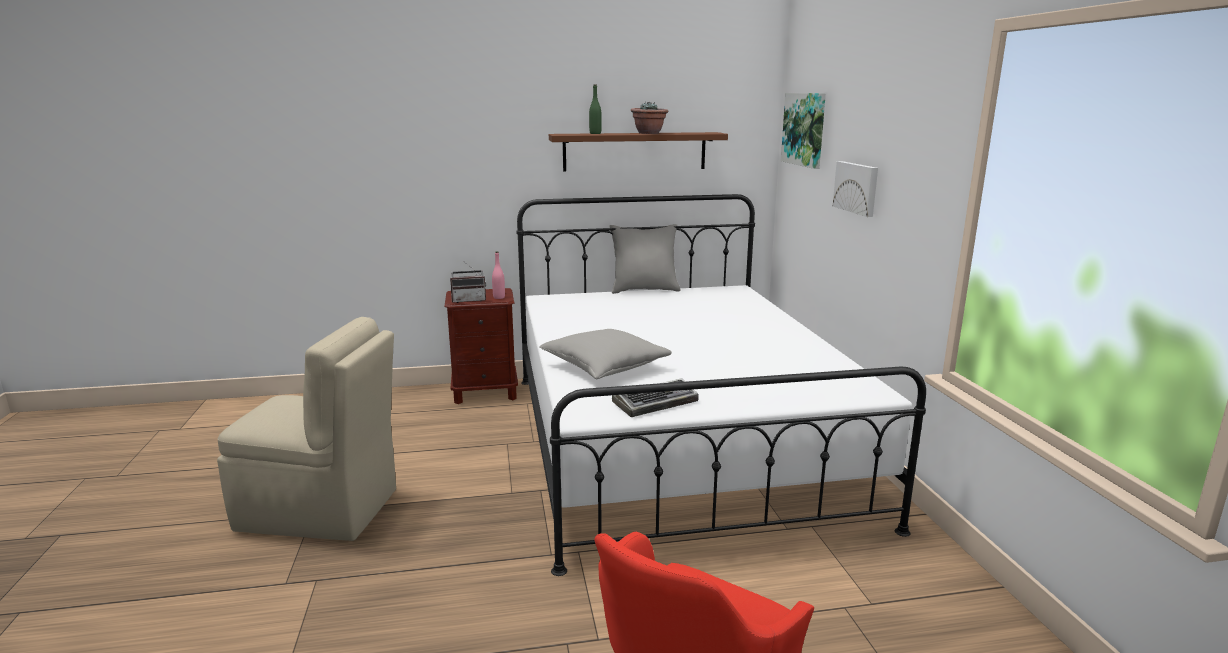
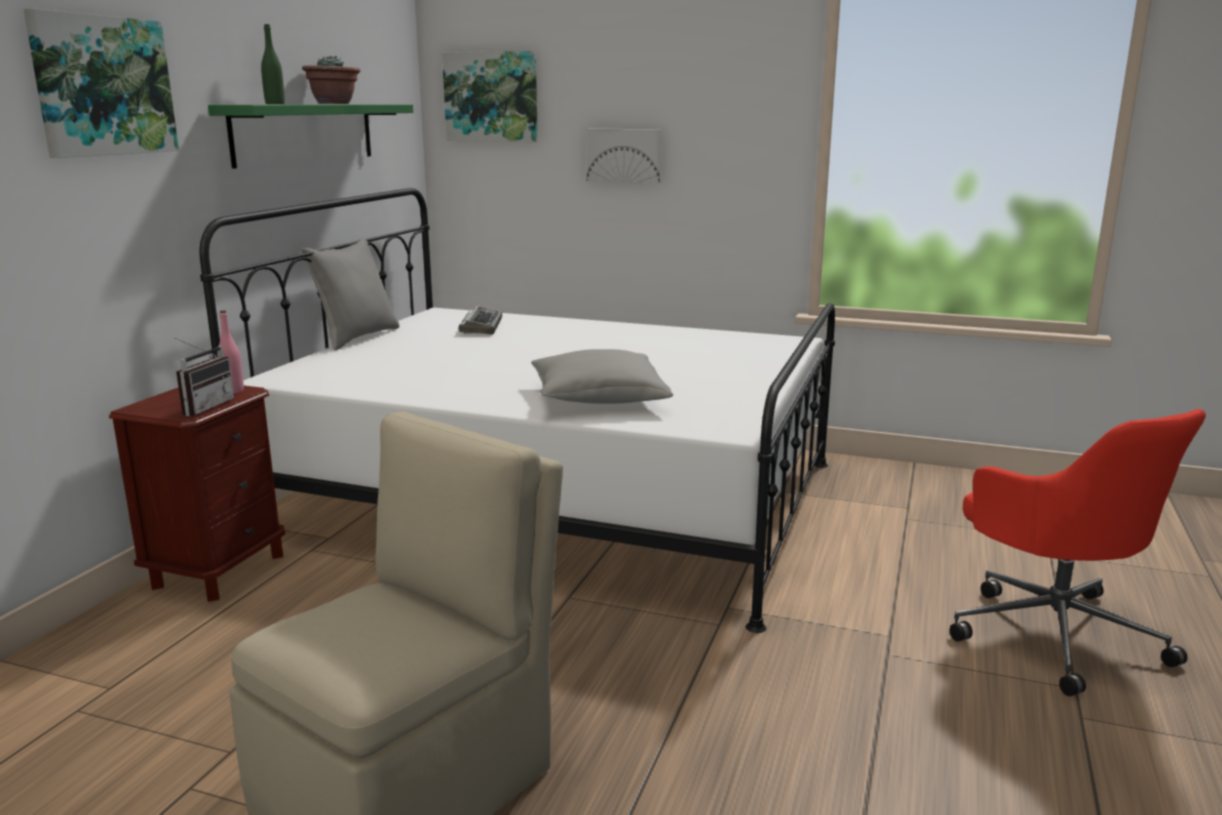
camera: 60 degrees left, 0 degrees up
(473, 124) = (103, 86): none -> picture
(634, 151) = (305, 133): brown shelf -> green shelf
(656, 403) = (731, 400): keyboard -> keyboard (481, 327)

